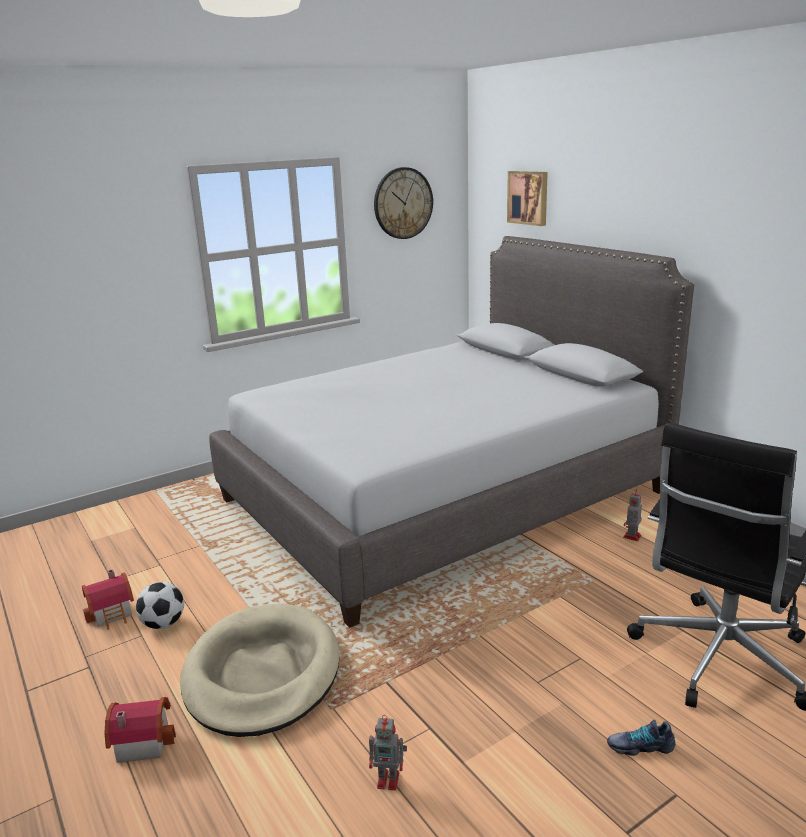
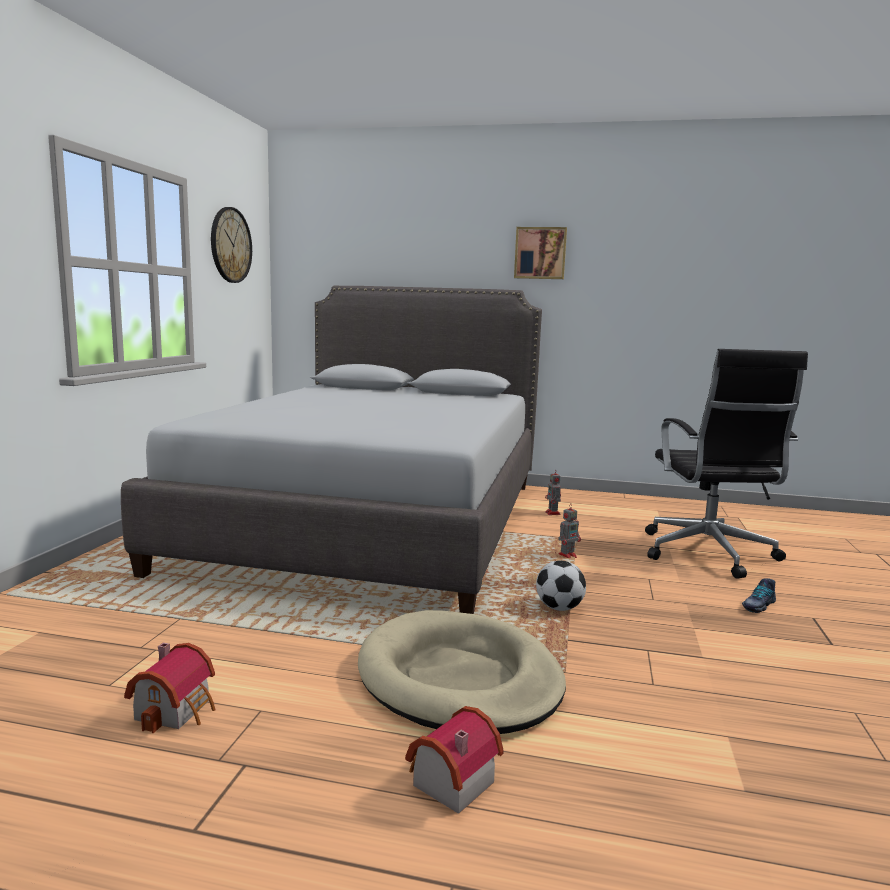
camera: 45 degrees left, 10 degrees down
(163, 624) = (269, 691): football -> football (559, 608)
(389, 780) = (686, 689): toy robot -> toy robot (567, 556)
(528, 197) = (354, 250): picture -> picture (540, 253)

